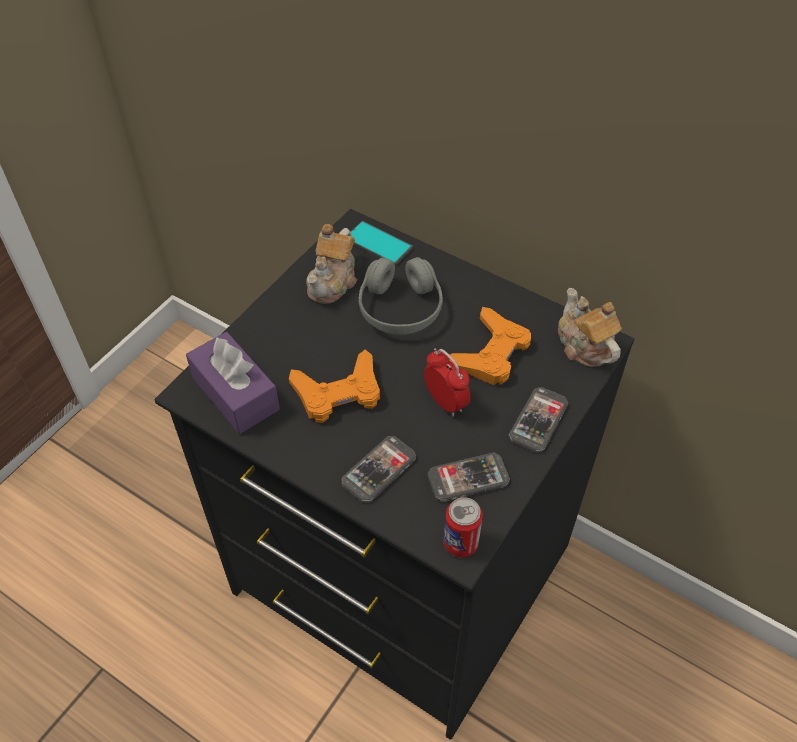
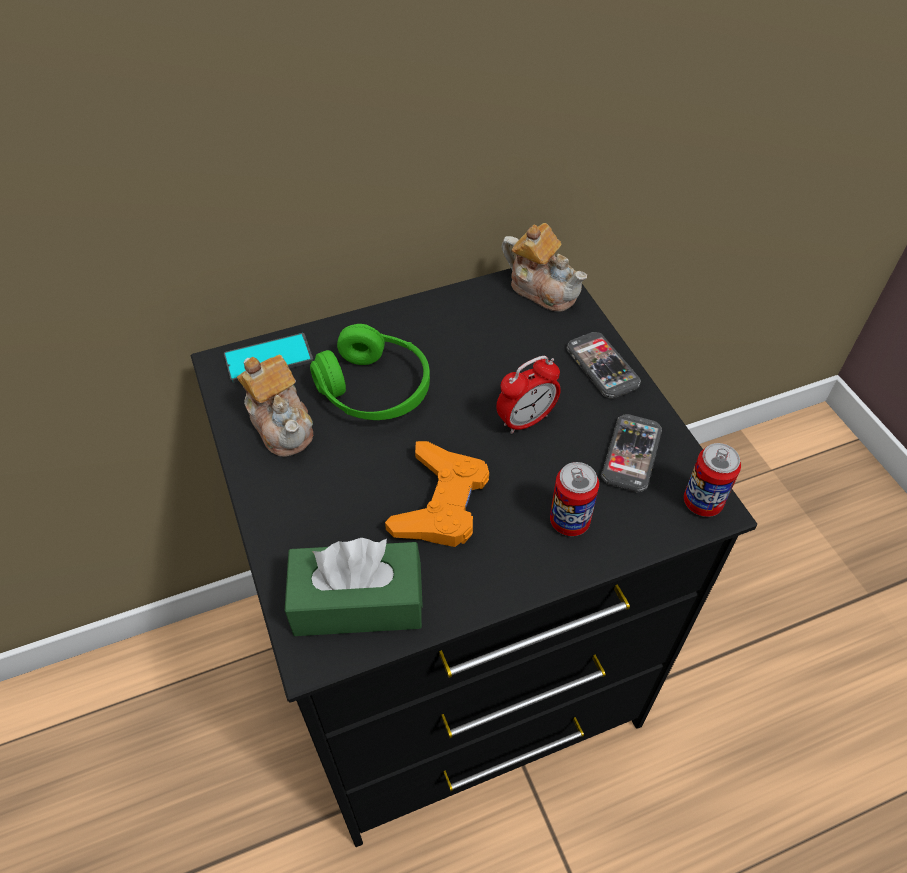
camera: 55 degrees left, 0 degrees up
(235, 393) = (358, 602): purple tissue box -> green tissue box
(379, 470) = (569, 521): phone -> can
(400, 308) = (374, 389): grey headphones -> green headphones
(445, 402) = (526, 420): alarm clock -> alarm clock turned 150 degrees clockwise
(491, 353) = (495, 354): orange game controller -> none
(584, 346) = (542, 289): teapot -> teapot turned 150 degrees counterclockwise

